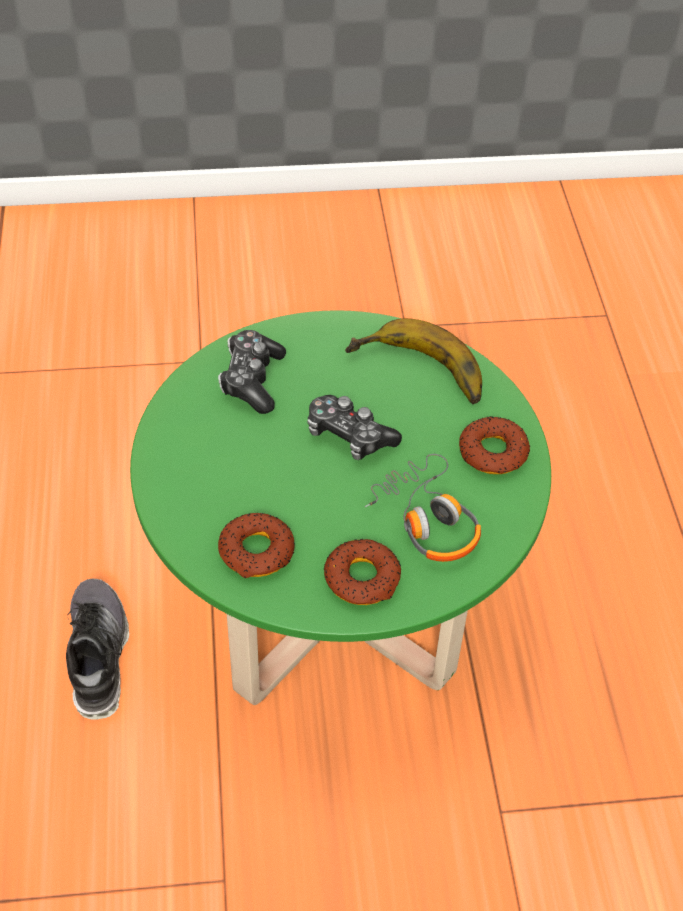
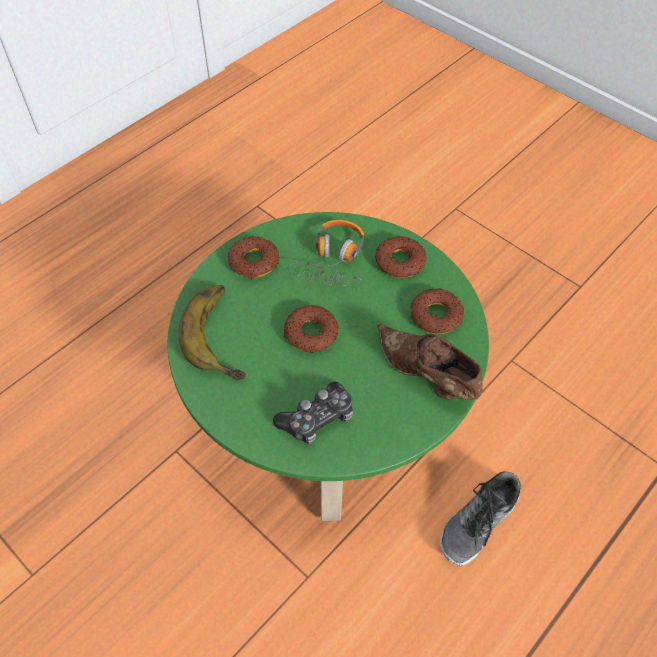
camera: 130 degrees left, 5 degrees up
(201, 485) = (426, 376): none -> brown shoe
(348, 436) = (311, 333): game controller -> donut

